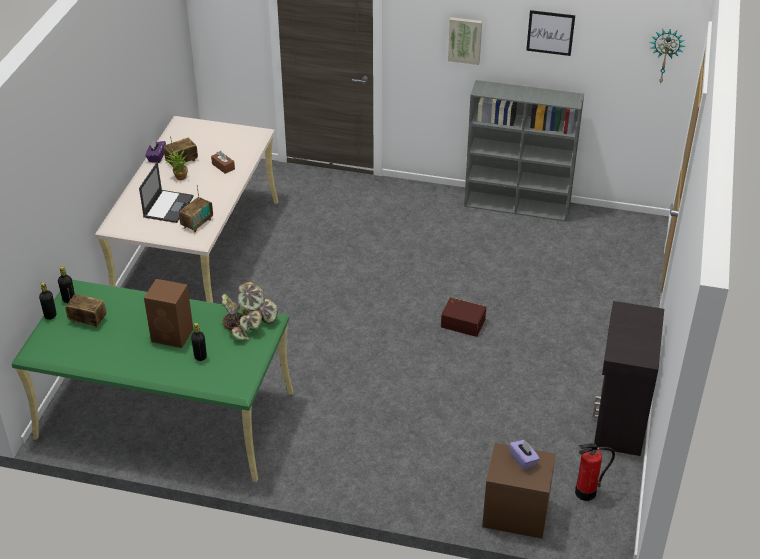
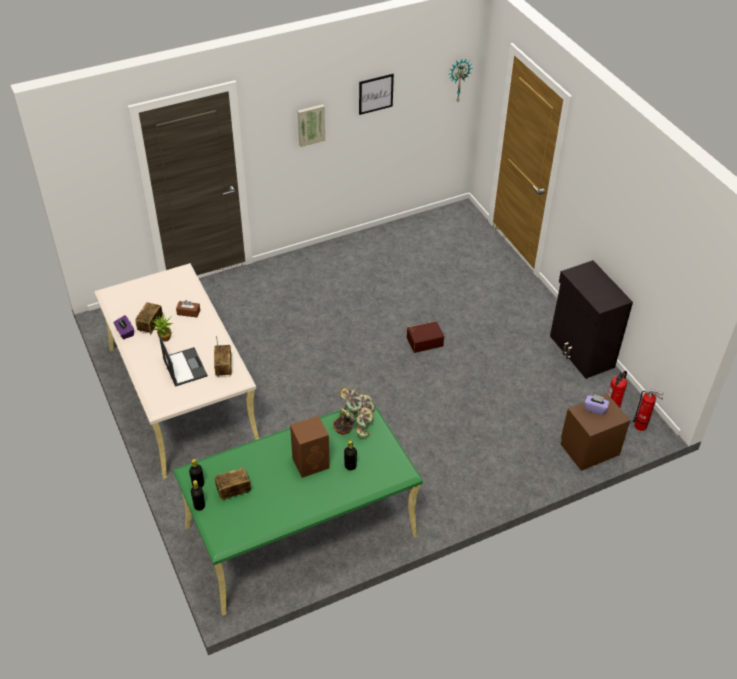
camera: 40 degrees left, 5 degrees up
(518, 206) = (370, 238): grey bookcase -> none
(601, 528) = (642, 426): none -> fire extinguisher

